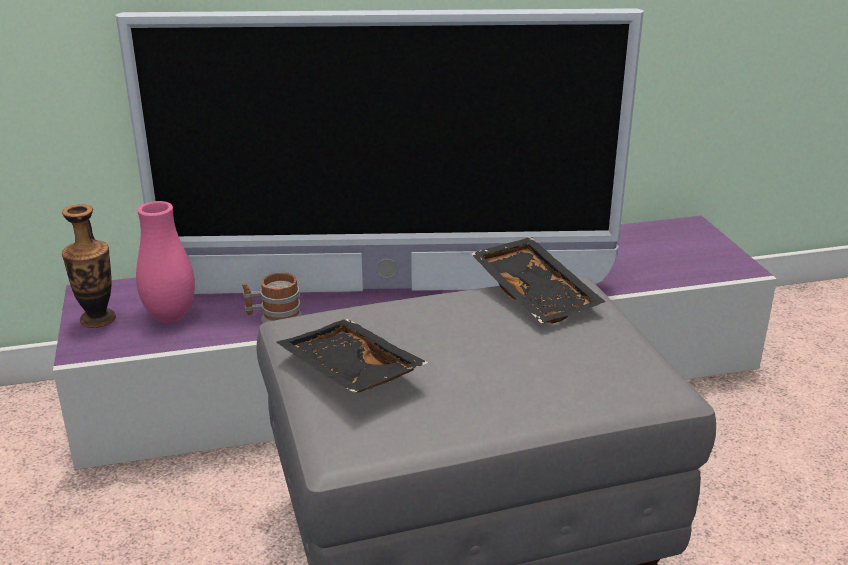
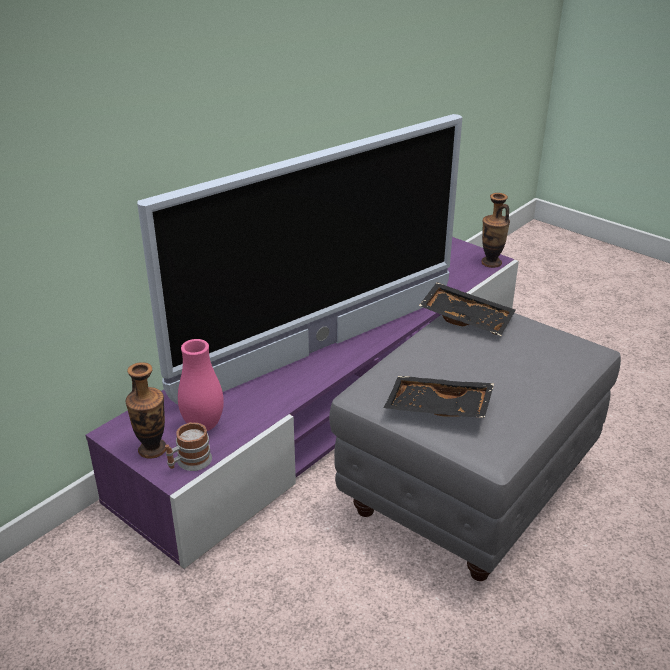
camera: 35 degrees left, 5 degrees up
(274, 319) = (276, 397): mug -> mug (189, 463)
(730, 269) = (491, 263): none -> vase

